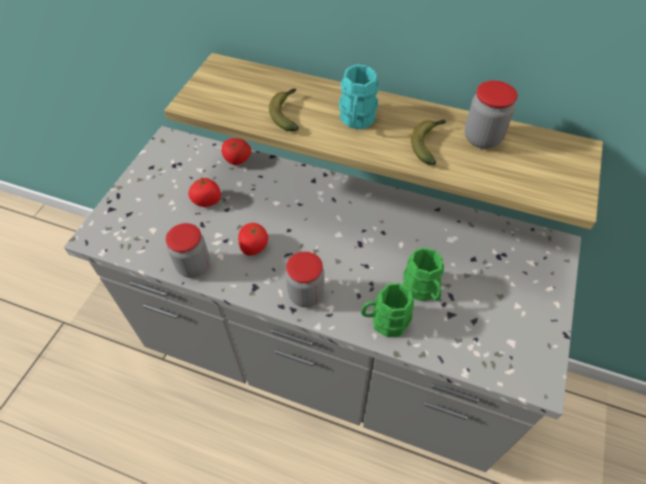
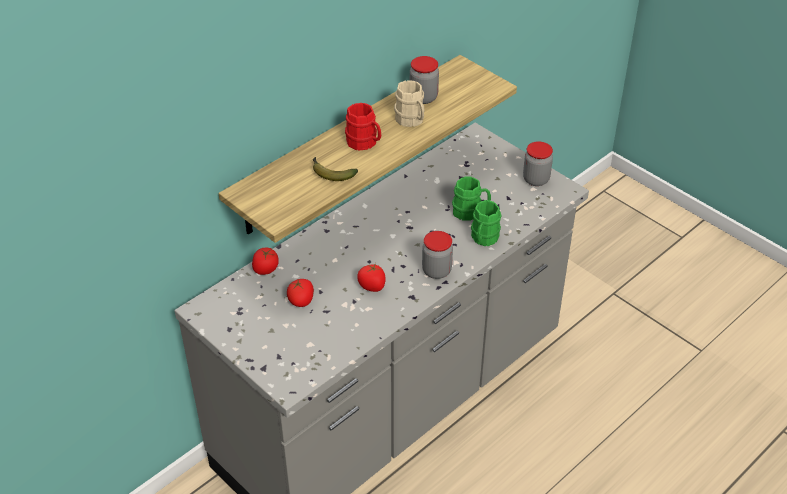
camera: 65 degrees left, 10 degrees down
(194, 266) = (368, 326): jar -> jar (536, 179)
(356, 120) = (364, 143): turquoise mug -> red mug
(428, 143) = (411, 121): banana -> beige mug

